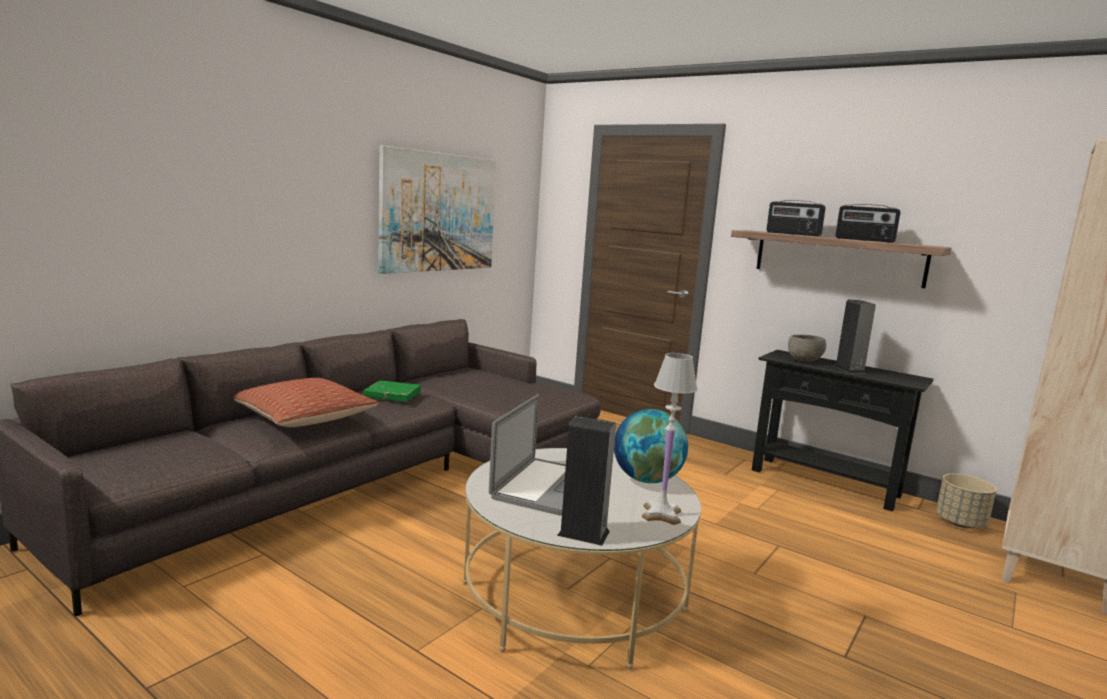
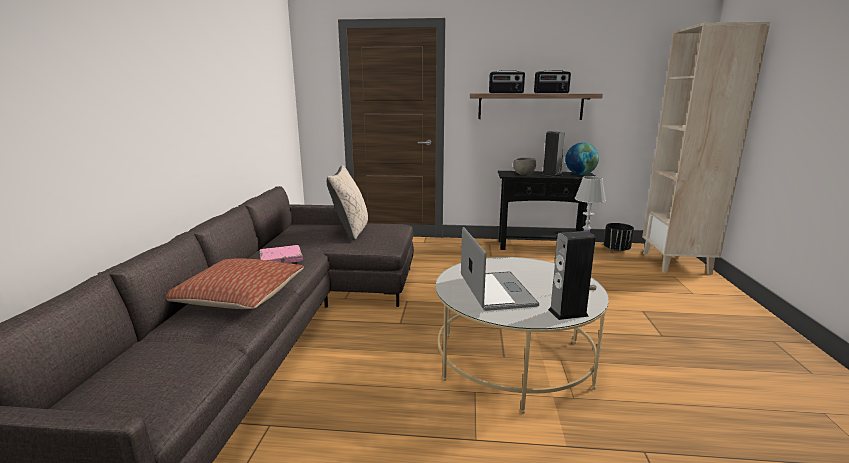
camera: 30 degrees left, 5 degrees up
(392, 395) = (281, 258): green book -> pink book
(439, 212) = (244, 97): picture -> none
(510, 386) = (351, 230): none -> beige pillow
(647, 480) = (537, 268): globe -> globe (580, 174)
(961, 523) = (616, 249): beige planter -> black planter

